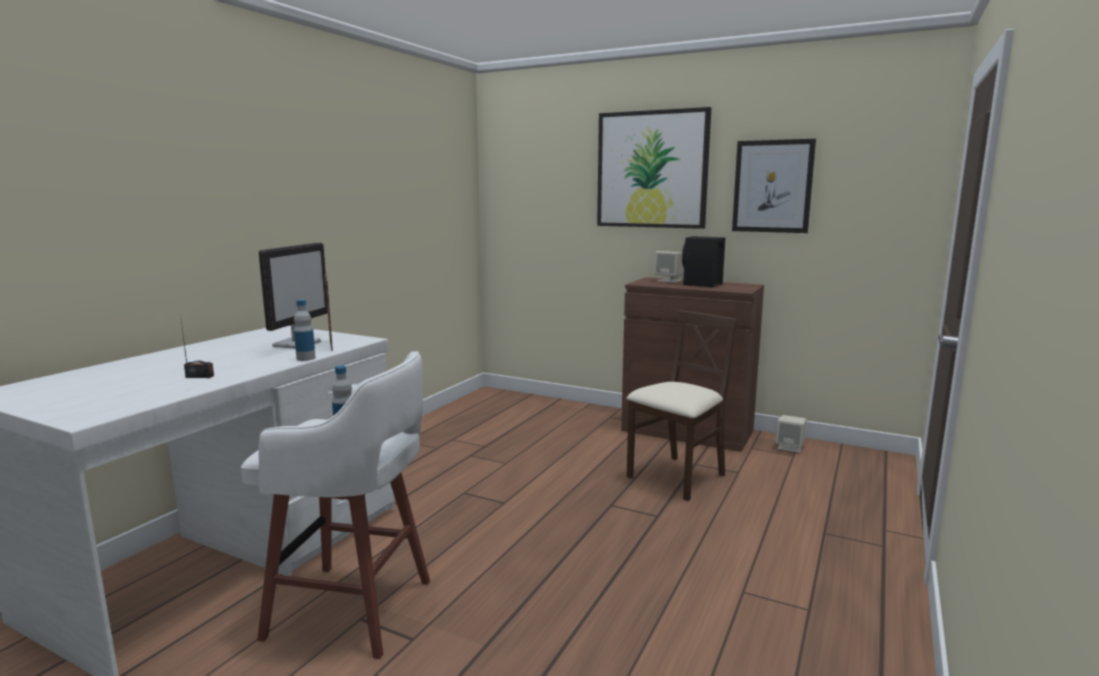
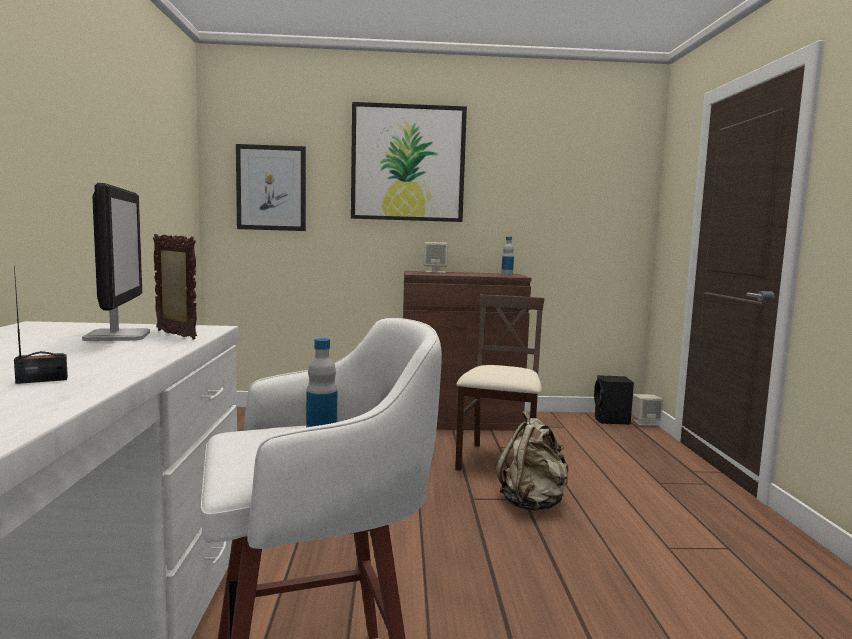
camera: 30 degrees left, 5 degrees down
(306, 358) = (176, 348): bottle -> bottle (507, 275)
(661, 521) = (533, 503): none -> beige backpack
(701, 285) = (473, 274): black speaker -> black speaker (611, 420)
(772, 186) = (522, 184): picture -> picture (271, 188)
(790, 447) = (554, 421): beige speaker -> beige speaker (645, 423)

